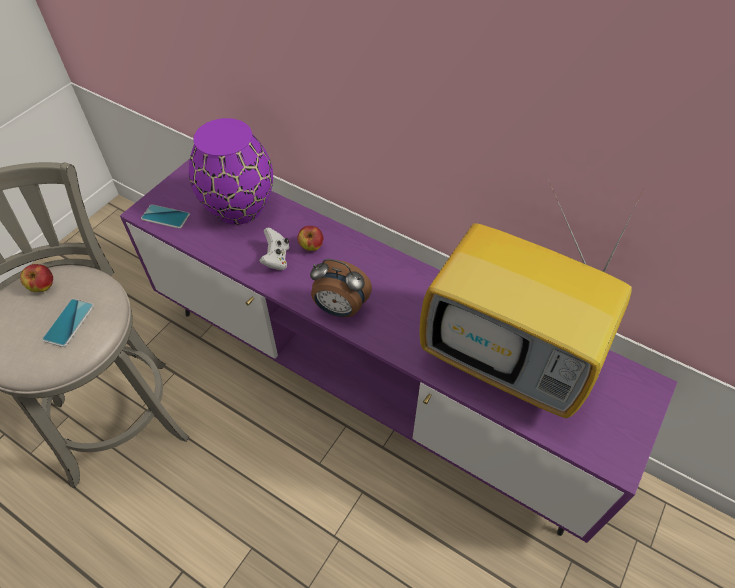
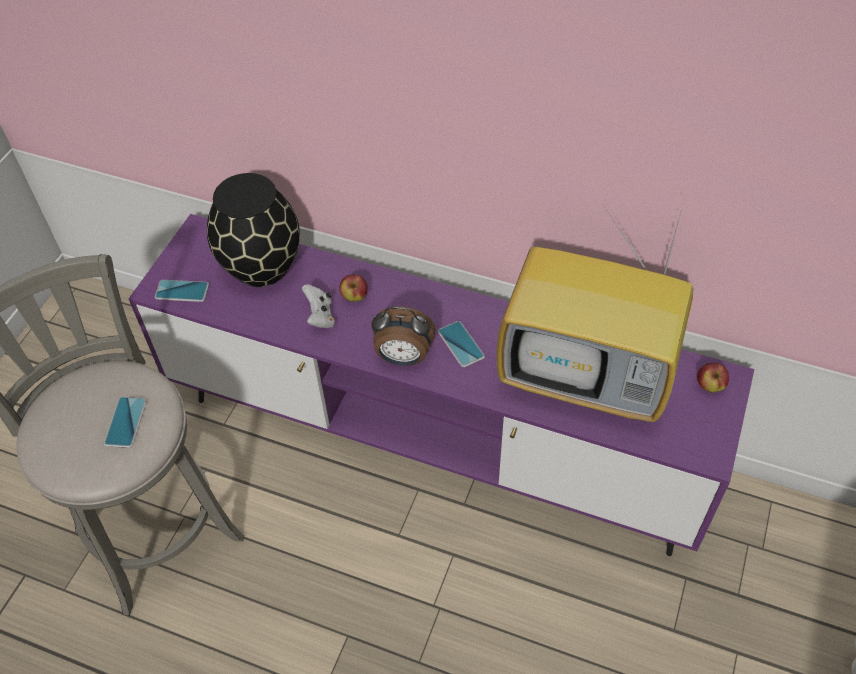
camera: 10 degrees left, 0 degrees up
(43, 287) = (82, 390): apple -> apple (709, 386)
(238, 207) = (260, 266): purple vase -> black vase
(395, 306) = (460, 344): none -> phone

